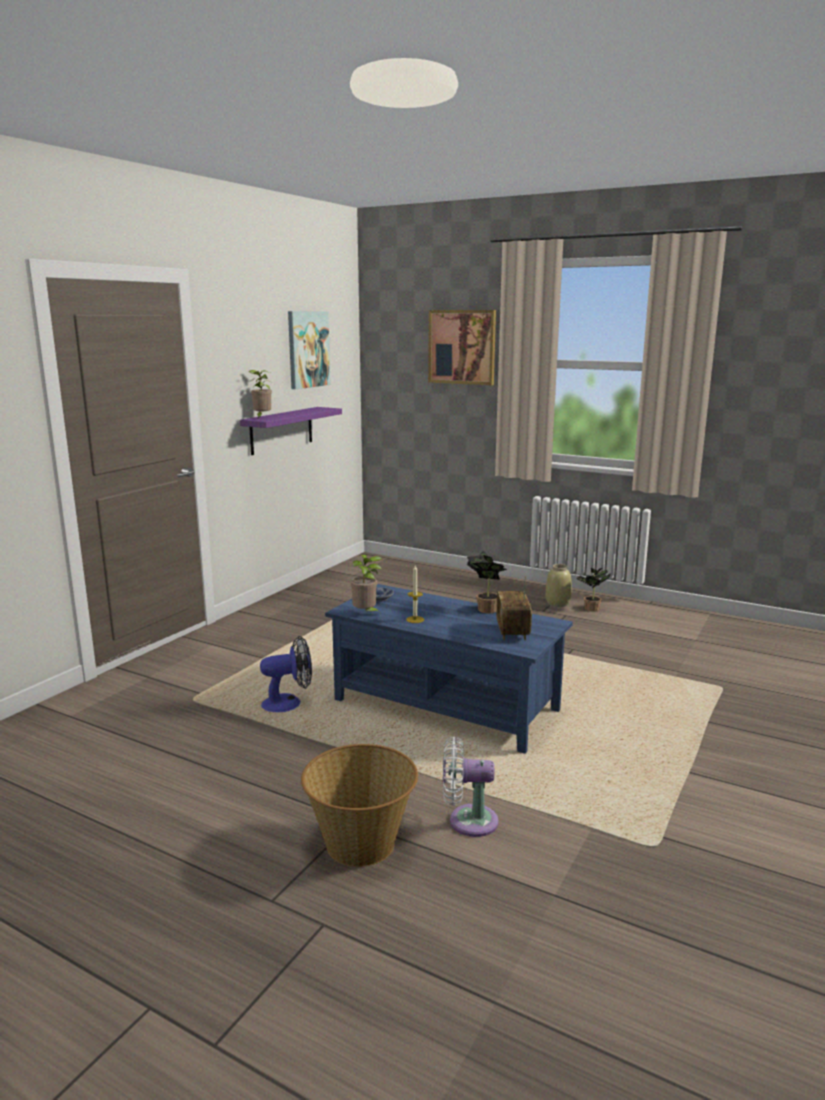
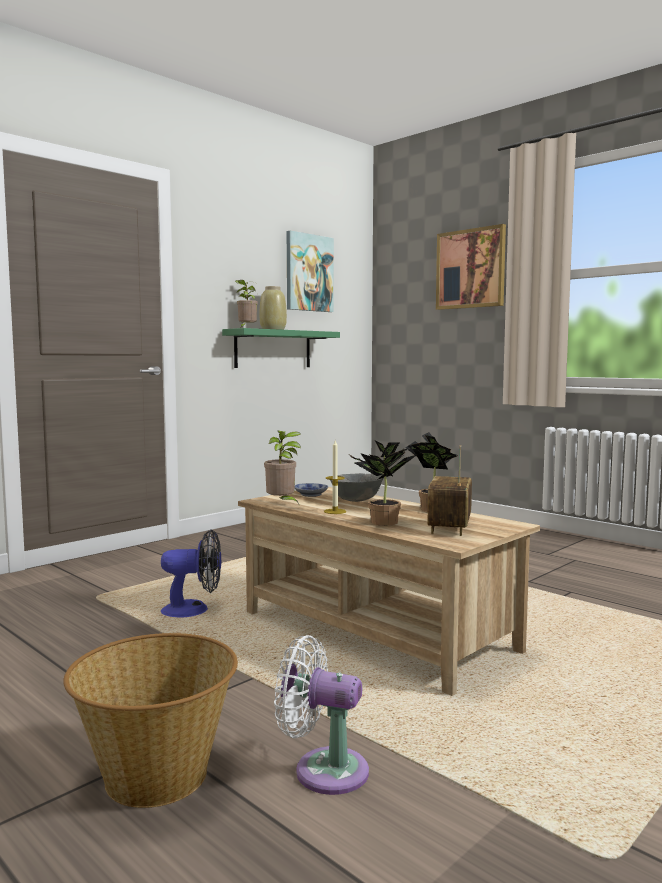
camera: 15 degrees right, 10 degrees down
(281, 430) = (273, 349): purple shelf -> green shelf
(421, 603) = (355, 500): none -> grey bowl
(446, 705) = (377, 632): blue coffee table -> beige coffee table
(557, 603) = (569, 549): beige vase -> beige vase (273, 329)
(590, 609) = (610, 557): potted plant -> potted plant (380, 523)

